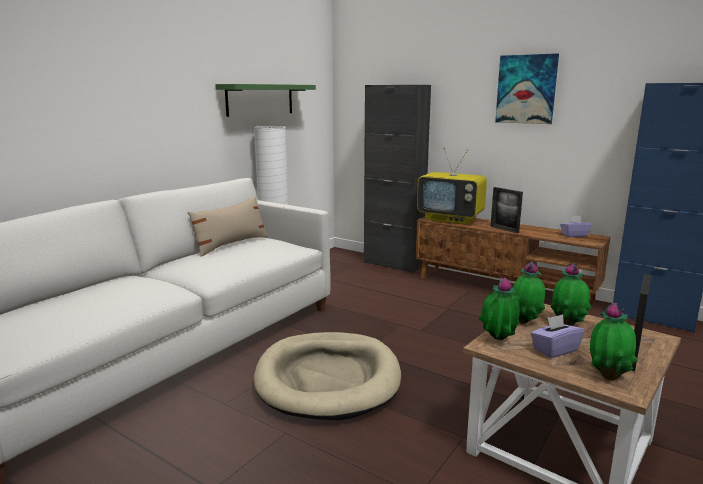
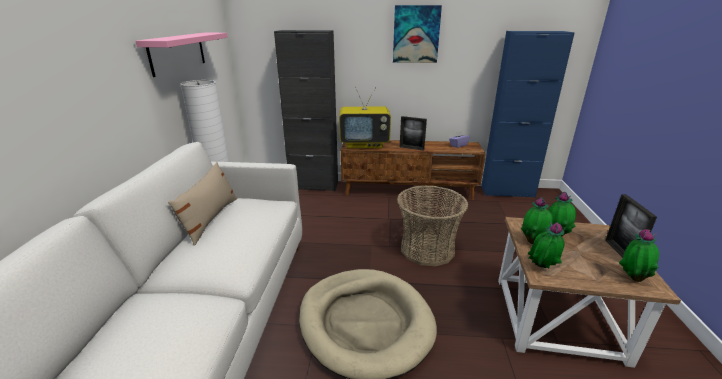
camera: 30 degrees left, 10 degrees up
(260, 99) = (178, 52): green shelf -> pink shelf
(462, 343) = (427, 249): none -> basket
(554, 350) = (579, 263): purple tissue box -> none

